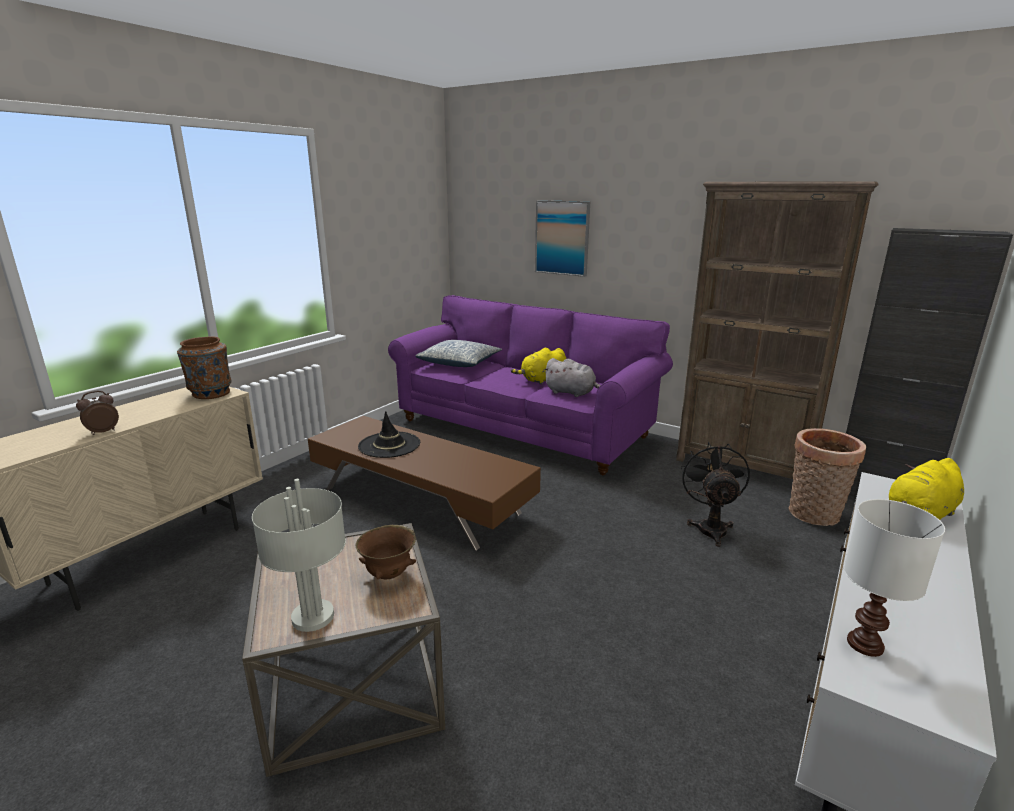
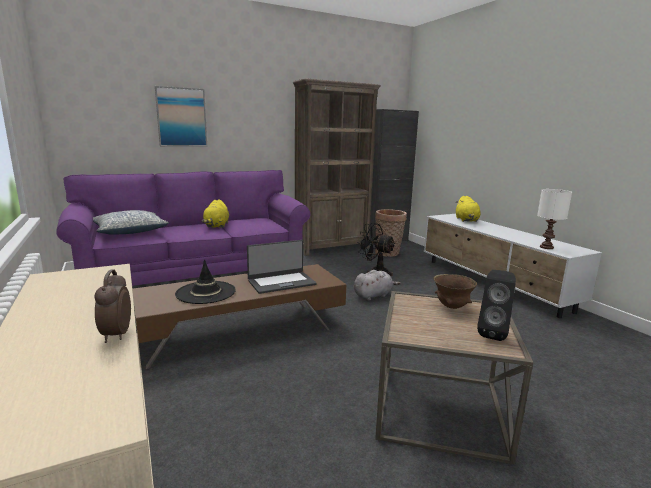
camera: 60 degrees left, 5 degrees down
(210, 394) = (92, 276): brown vase -> none
(314, 617) = (493, 333): grey table lamp -> black speaker
(453, 467) = (281, 282): none -> laptop
(571, 393) = (258, 225): grey plush toy -> grey plush toy (373, 295)

